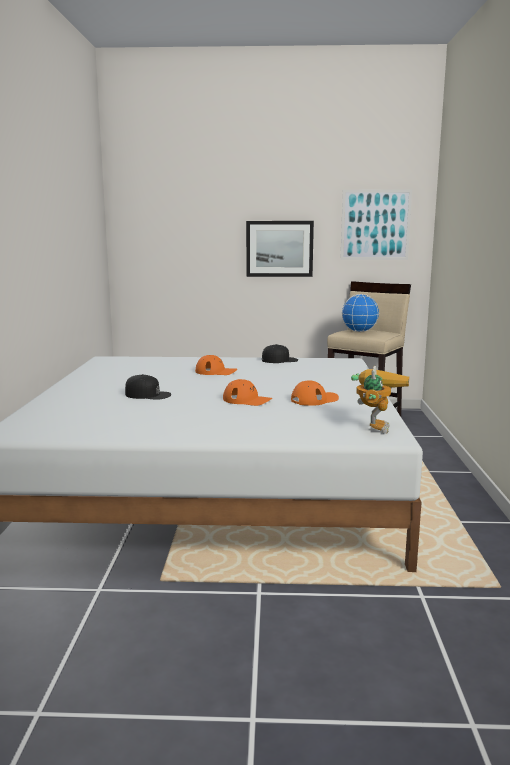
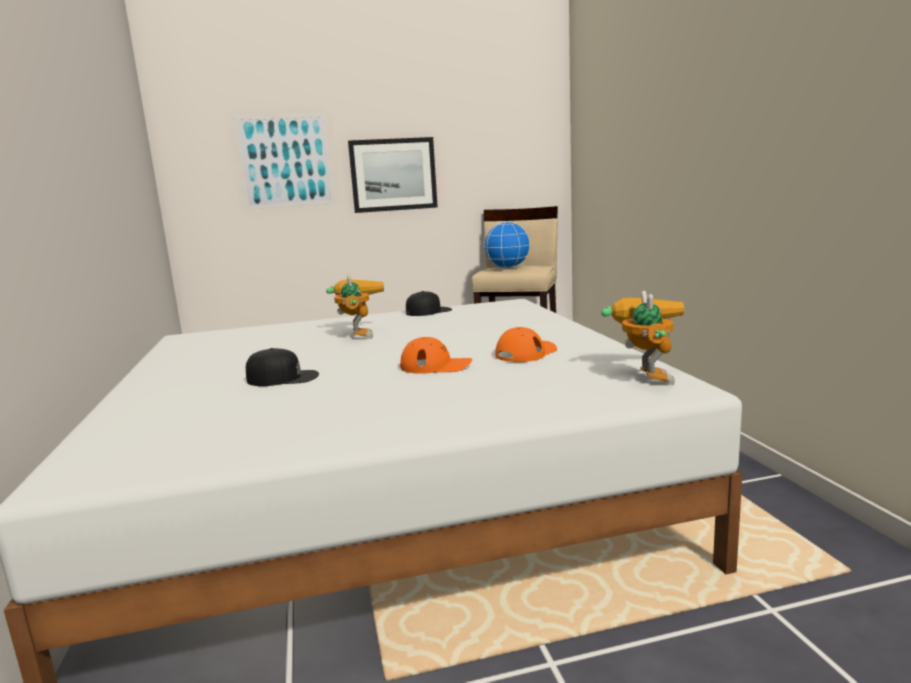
camera: 15 degrees left, 0 degrees up
(216, 372) = (358, 335): orange cap -> toy robot
(375, 225) = (505, 139): picture -> picture (285, 161)

